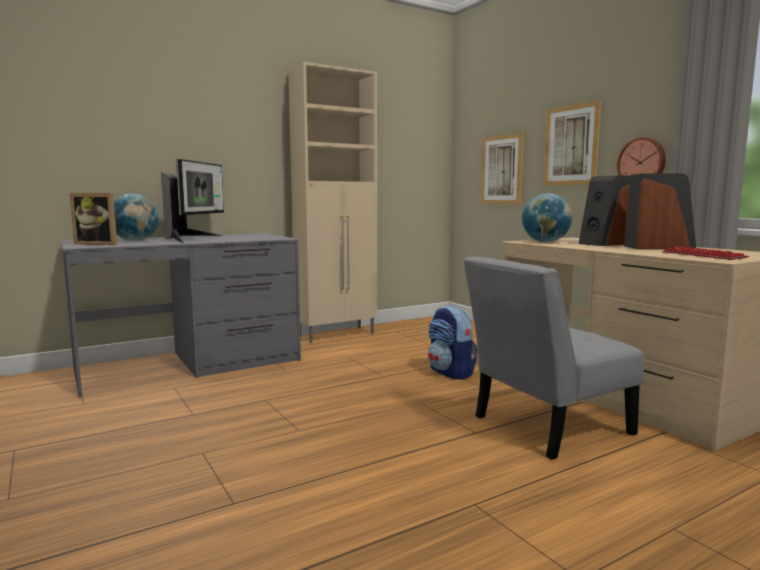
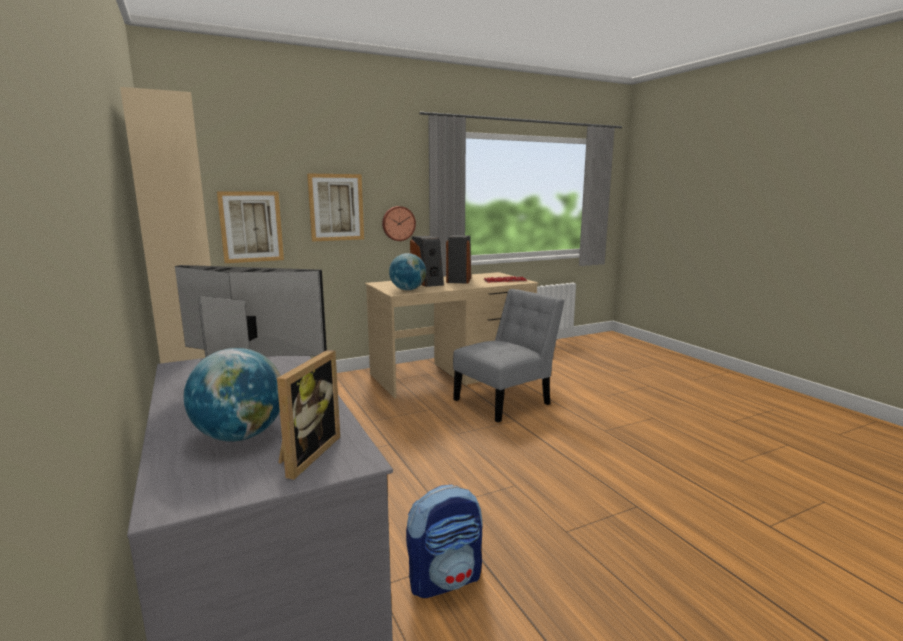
camera: 85 degrees left, 5 degrees up
(451, 373) = (393, 416): backpack -> backpack (445, 579)
(545, 427) = (506, 401): grey chair -> grey chair turned 105 degrees counterclockwise

